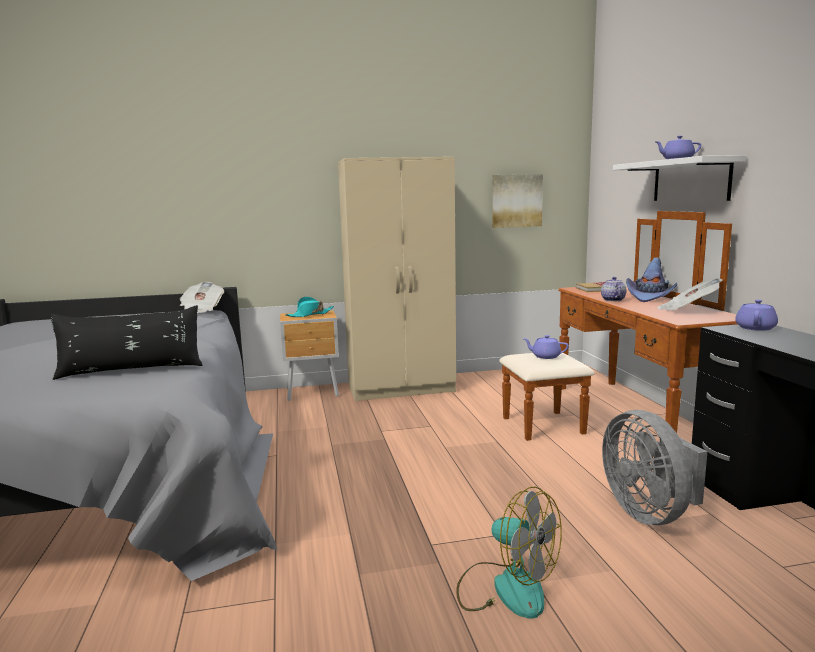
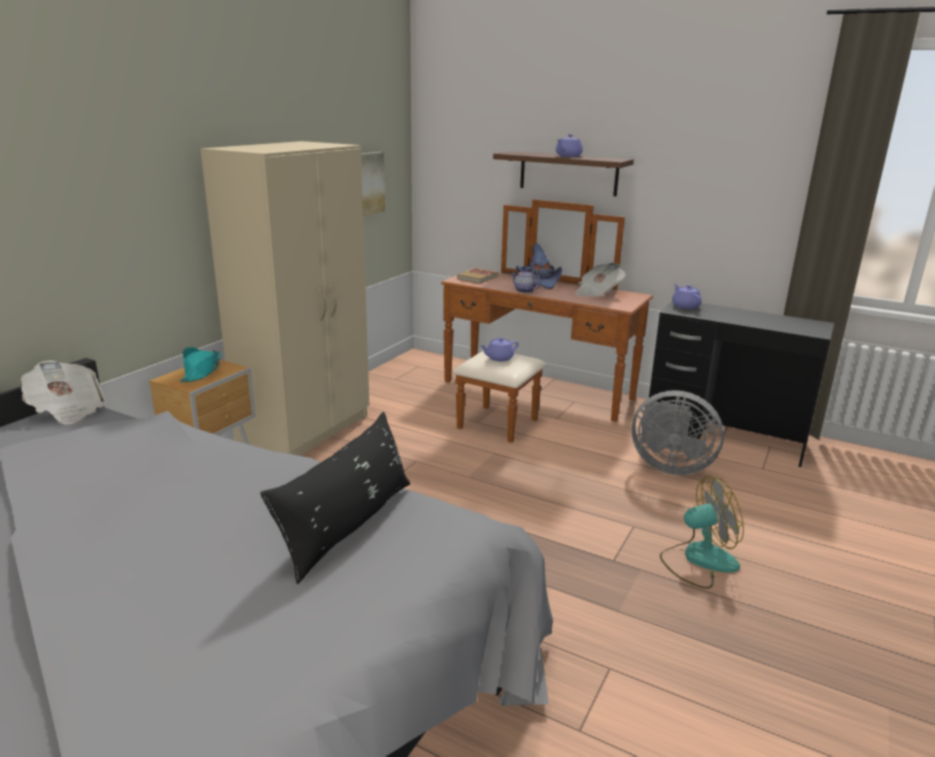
camera: 50 degrees left, 10 degrees up
(690, 180) = (568, 173): white shelf -> brown shelf

